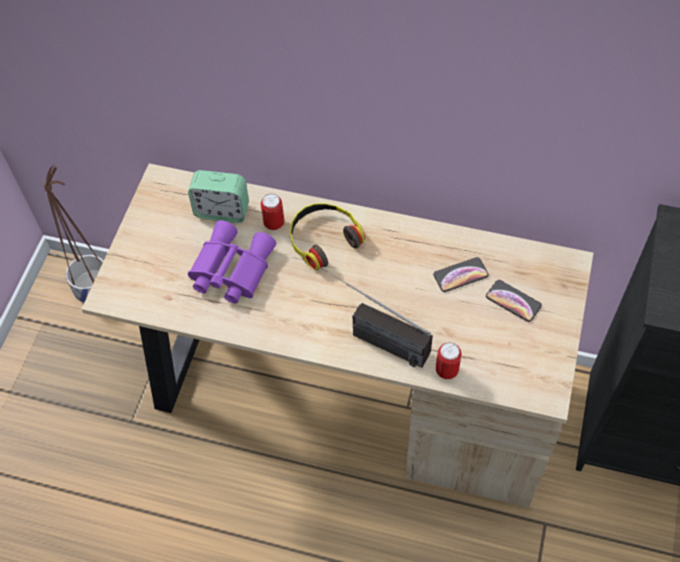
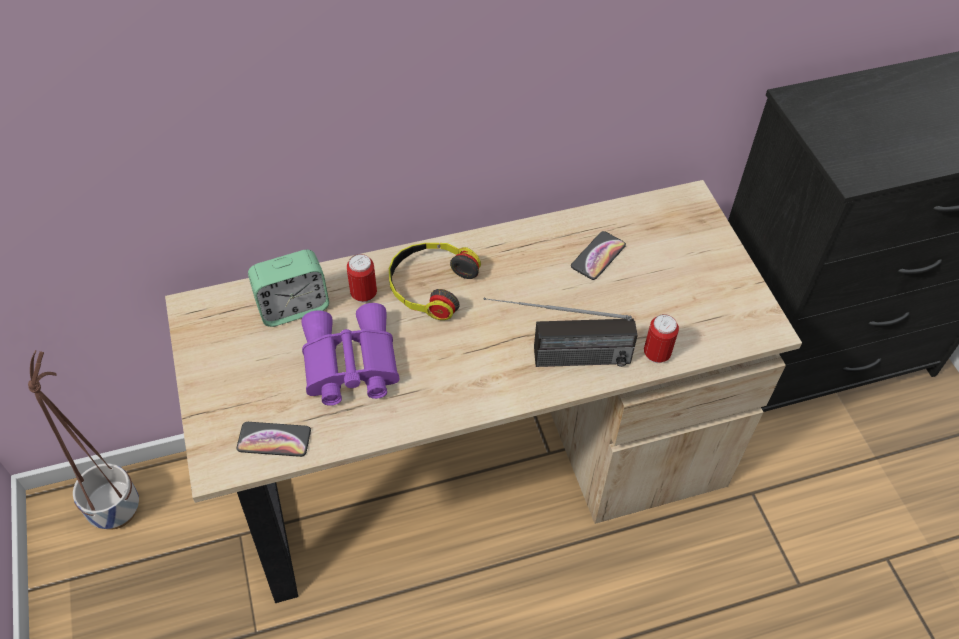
camera: 35 degrees left, 5 degrees down
(513, 301) = (667, 257): phone -> phone (274, 440)

